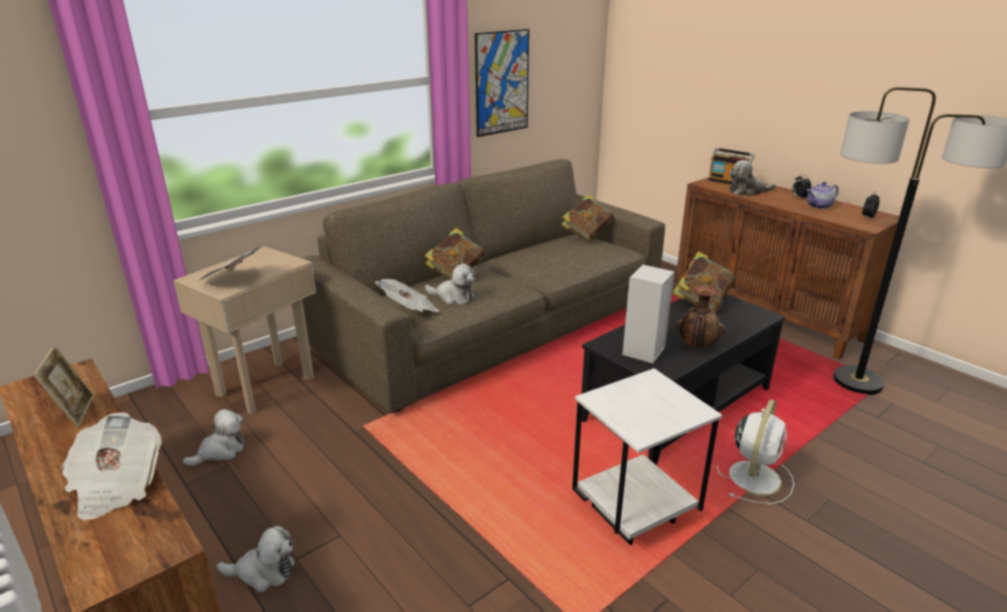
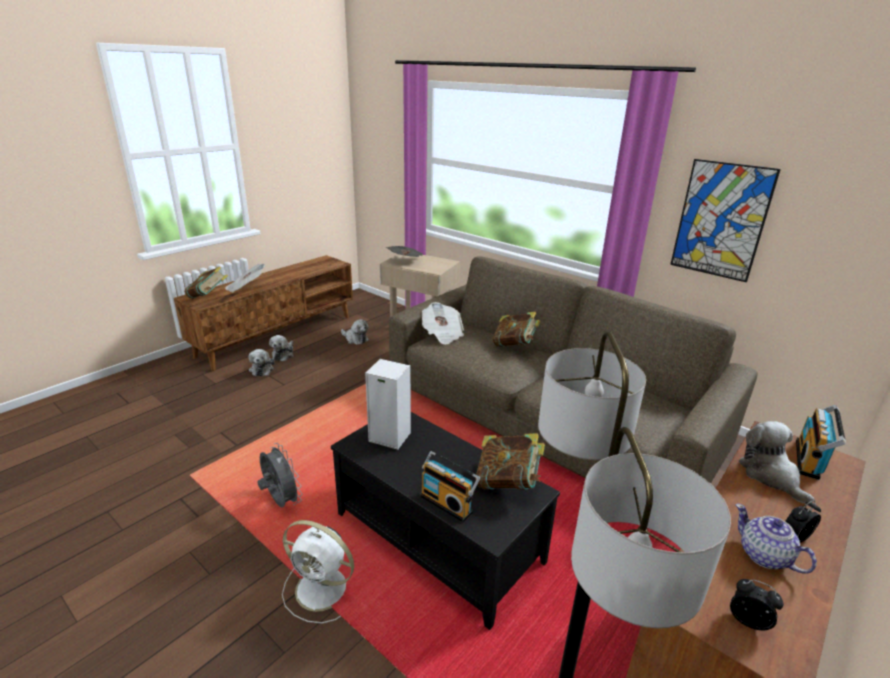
camera: 80 degrees right, 0 degrees up
(75, 412) = (303, 270): picture frame -> none
(453, 297) = (471, 347): plush toy -> plush toy (283, 354)
(586, 235) = (669, 409): book -> book (208, 298)
(634, 516) = (281, 501): white side table -> grey fan
(697, 347) = (402, 471): vase -> none
(735, 329) = (447, 503): none -> radio

